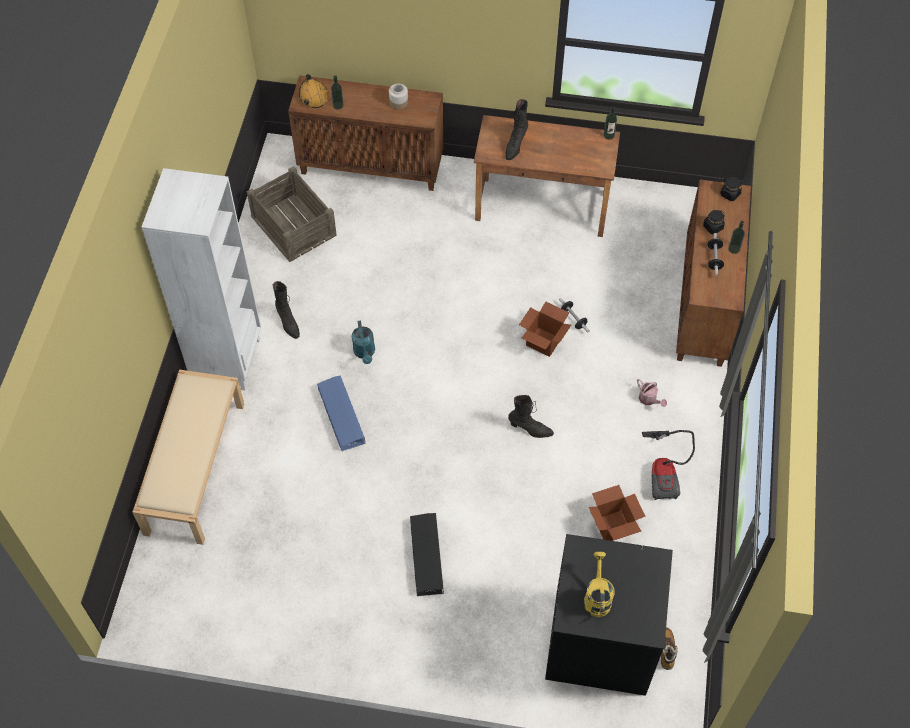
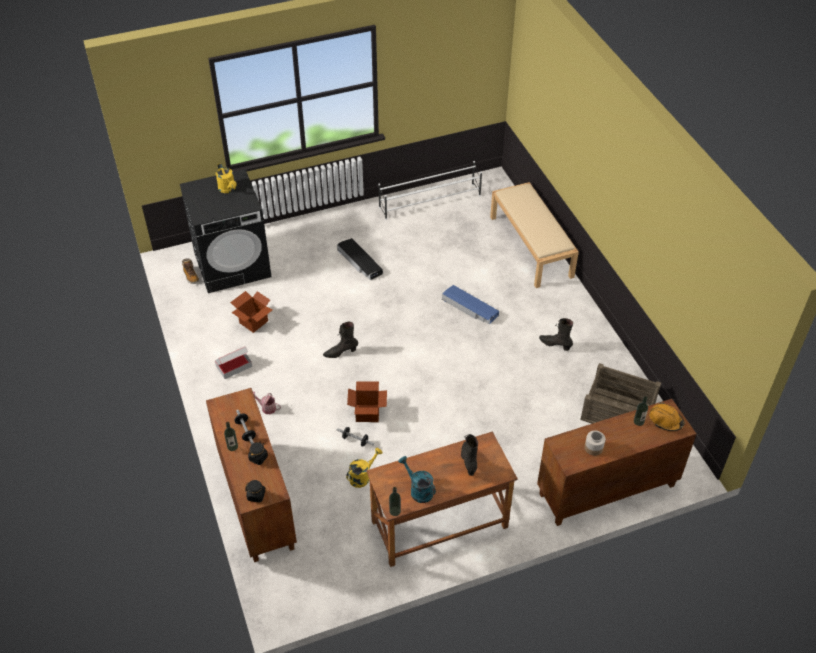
camera: 150 degrees right, 10 degrees down
(227, 360) = (571, 306): white bookcase -> none
(258, 618) = (430, 201): none -> white shoe rack
(365, 353) = (487, 349): turquoise watering can -> turquoise watering can (418, 490)
(587, 280) = (362, 476): none -> yellow watering can
(664, 472) = (234, 366): vacuum cleaner -> cardboard box

